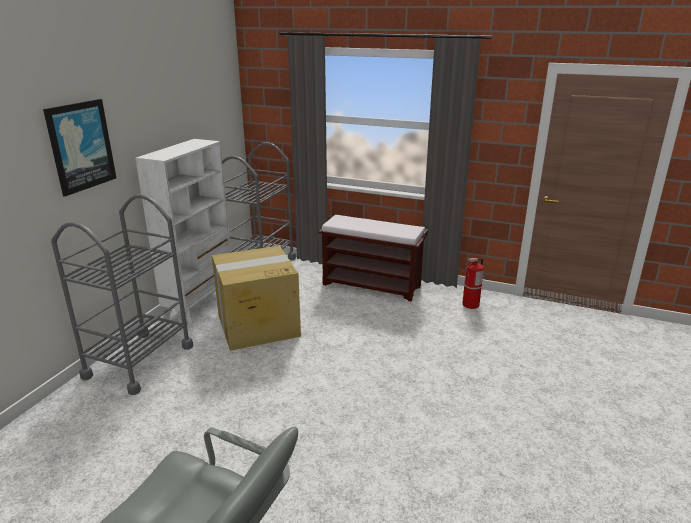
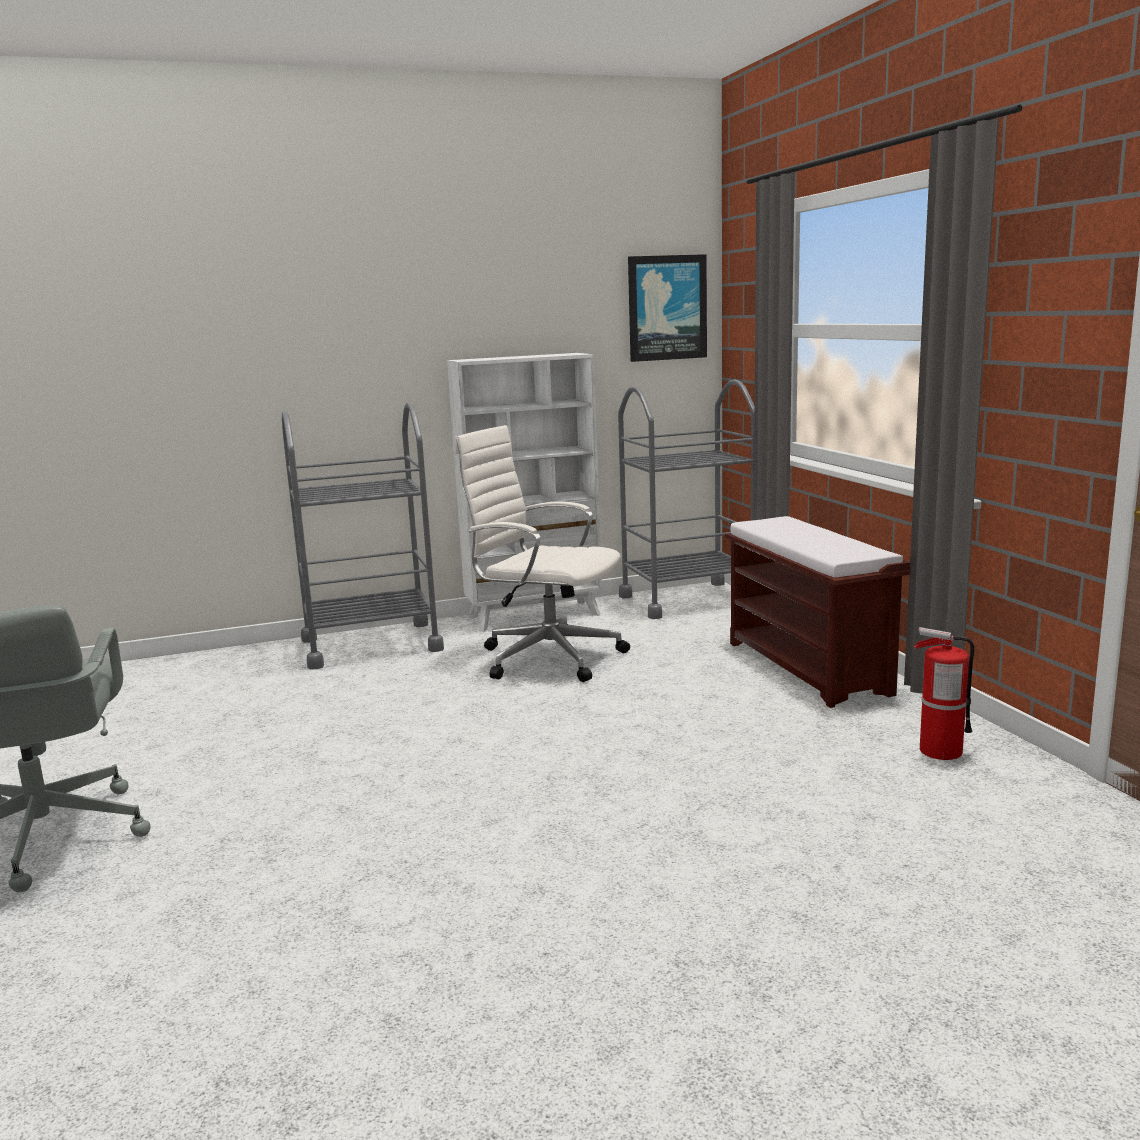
camera: 50 degrees right, 10 degrees down
(81, 146) = (362, 331): picture -> picture (667, 308)
(257, 325) = (547, 657): cardboard box -> white office chair

